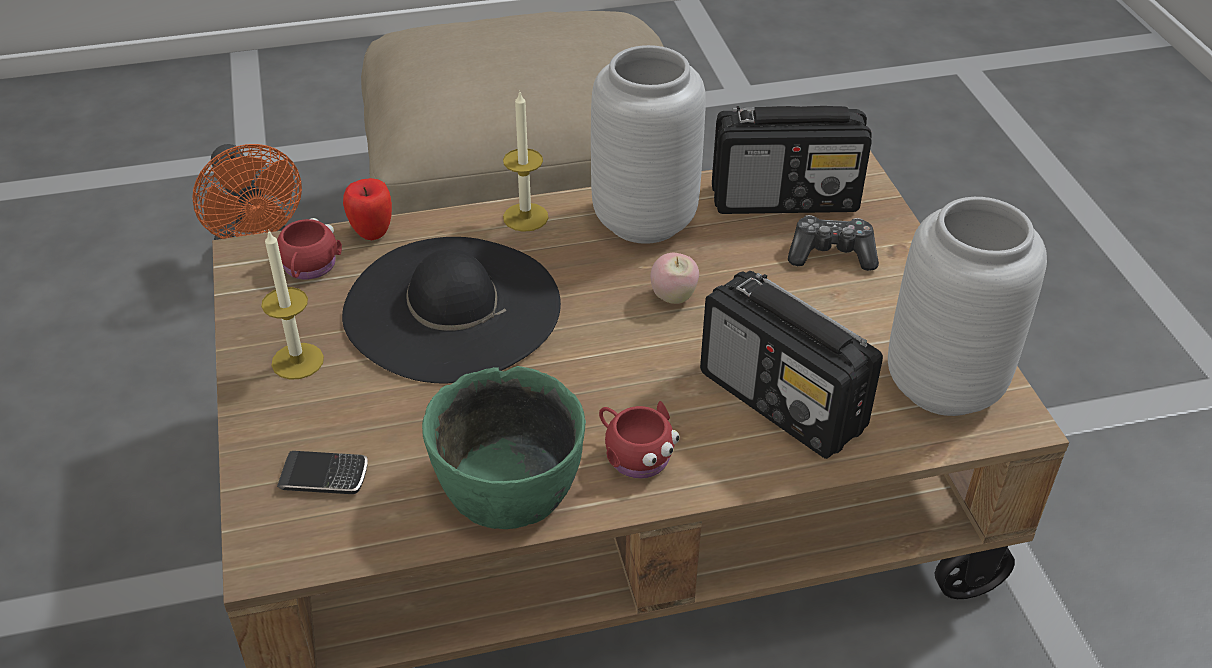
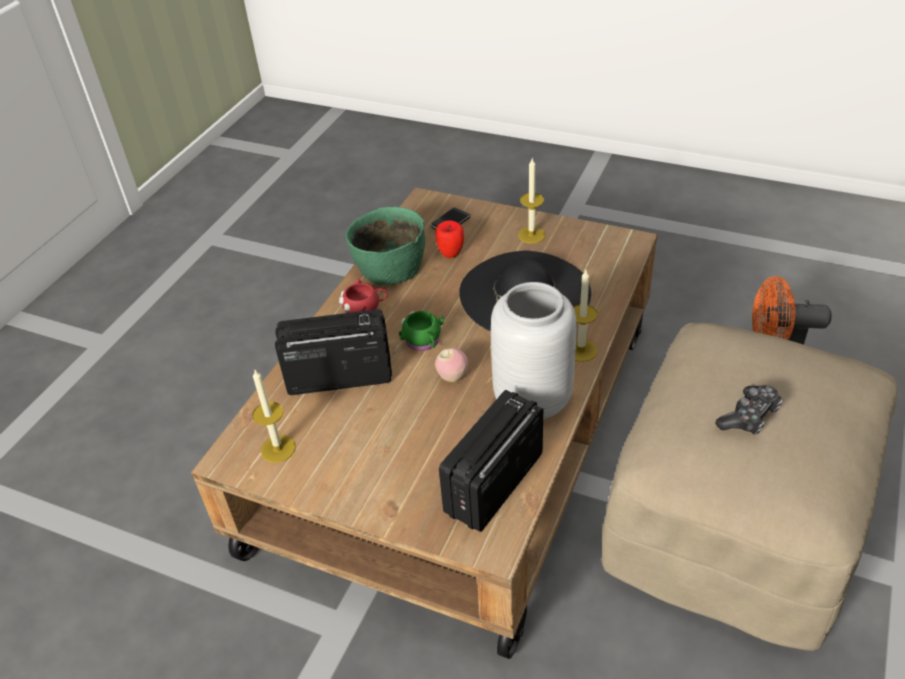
camera: 130 degrees right, 0 degrees up
(308, 268) = (603, 257): red mug -> none
(372, 233) = (616, 287): apple -> apple (451, 254)
(639, 354) = (423, 342): none -> green mug
(831, 254) = (420, 471): game controller -> game controller (749, 417)
(944, 383) = (278, 449): grey vase -> candle

